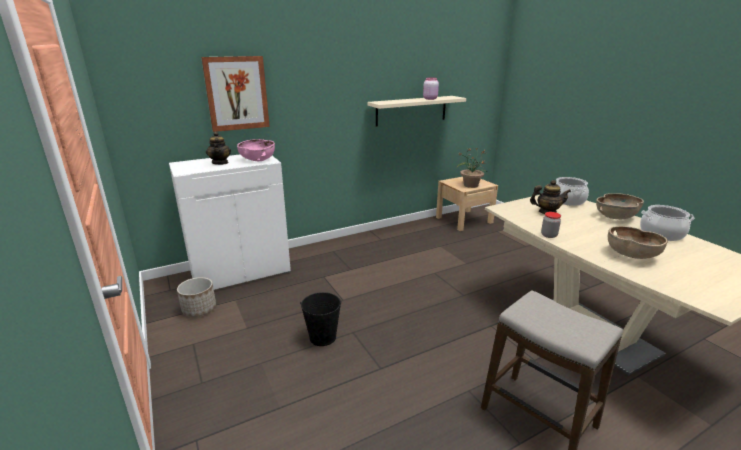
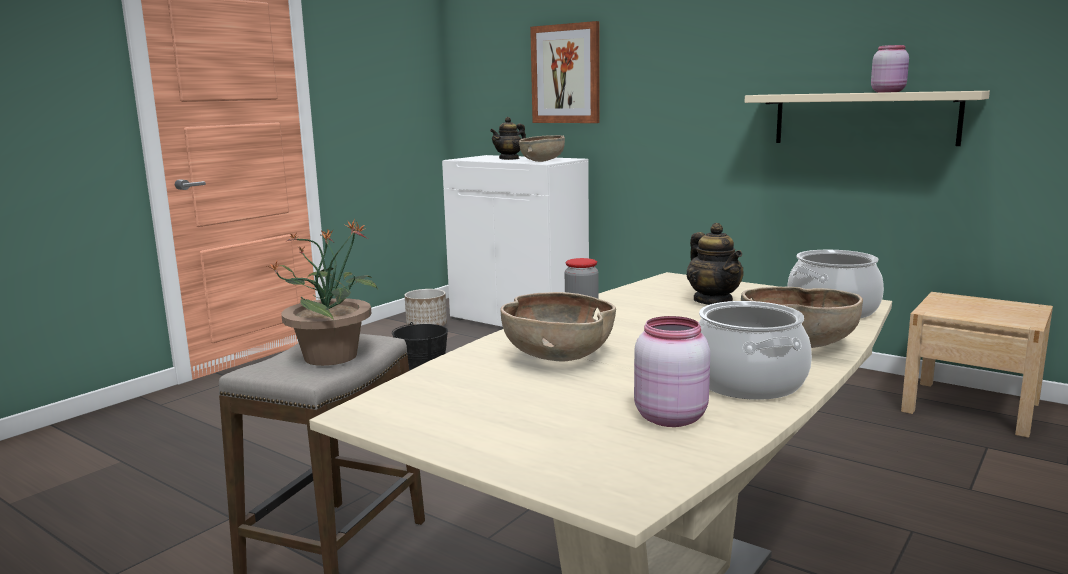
camera: 65 degrees right, 10 degrees down
(258, 160) = (542, 161): pink bowl -> brown bowl
(470, 185) = (971, 312): potted plant -> potted plant (332, 356)
(702, 253) = (669, 417): none -> pink jar

